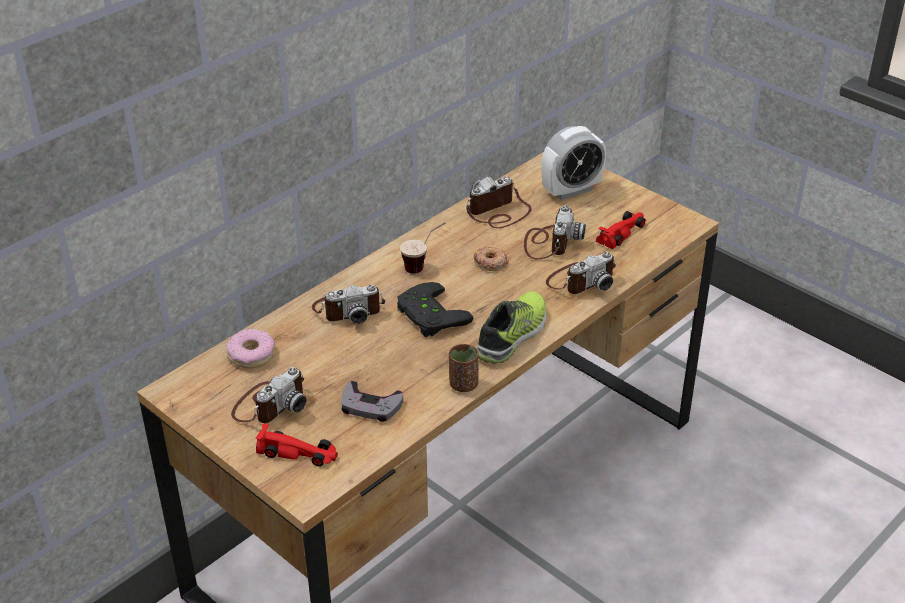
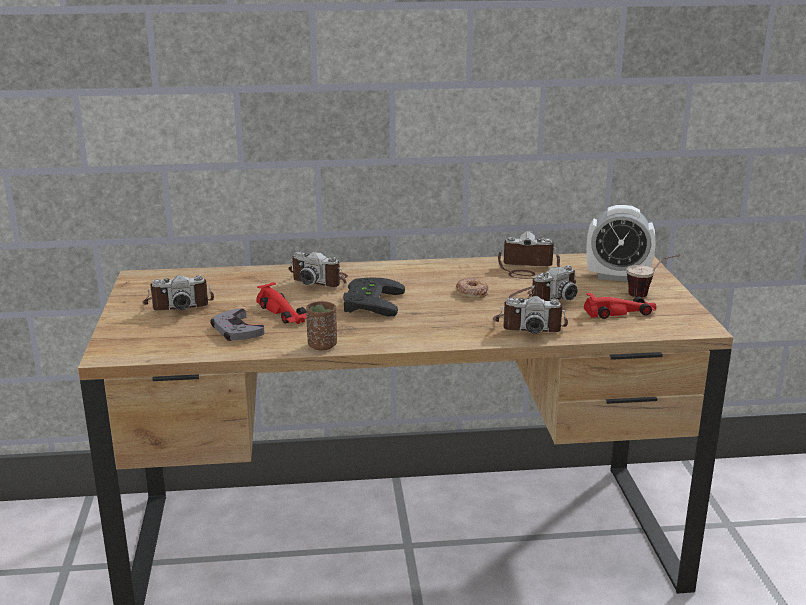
camera: 40 degrees right, 15 degrees down
(251, 354) = (215, 278): donut -> none
(298, 453) = (146, 333): red toy car -> red toy car (283, 313)
(424, 265) = (416, 277): cup -> cup (649, 295)
(513, 335) = (413, 335): shoe -> none

